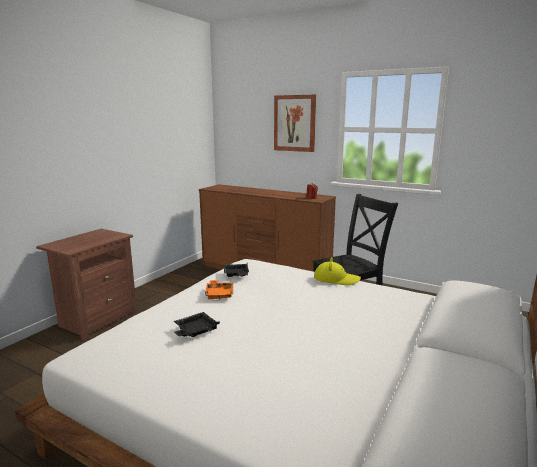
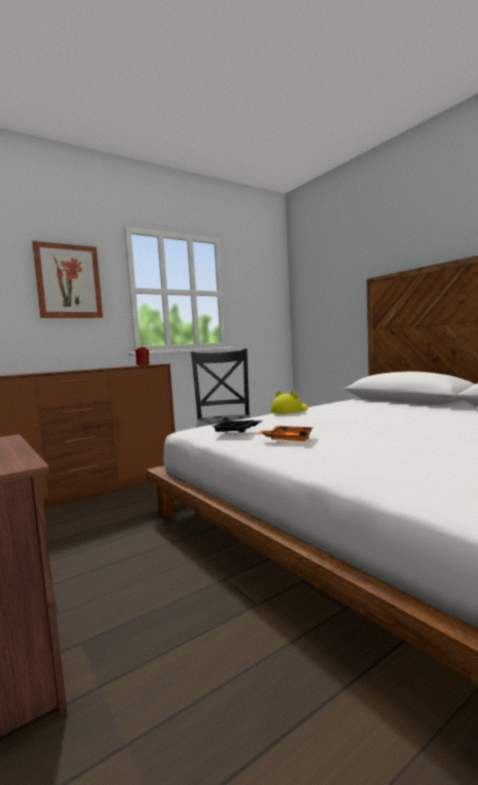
camera: 65 degrees left, 10 degrees down
(195, 331) = (392, 449): black tray -> none

